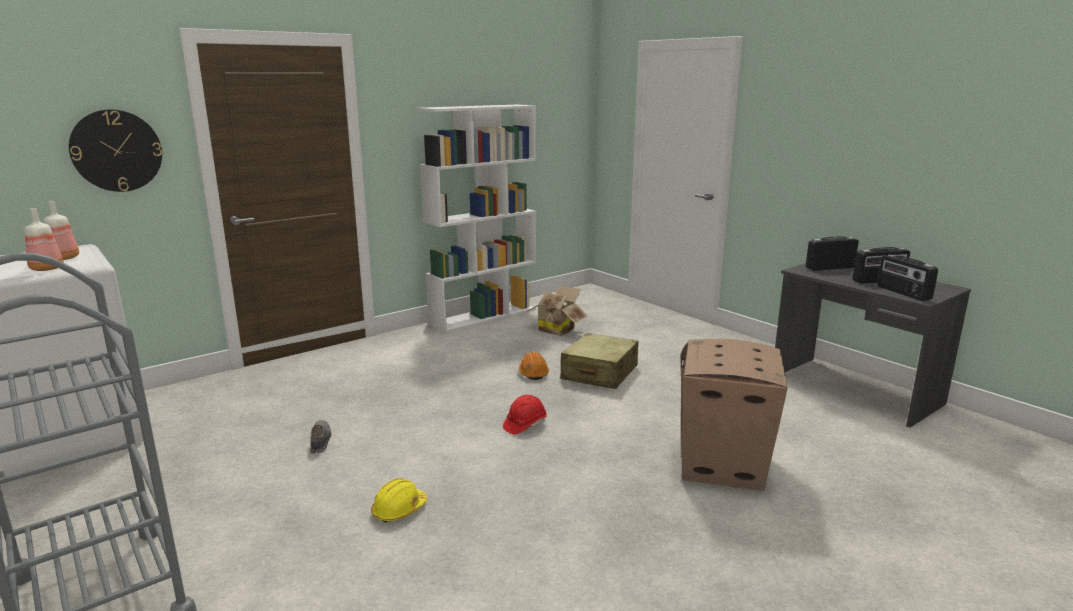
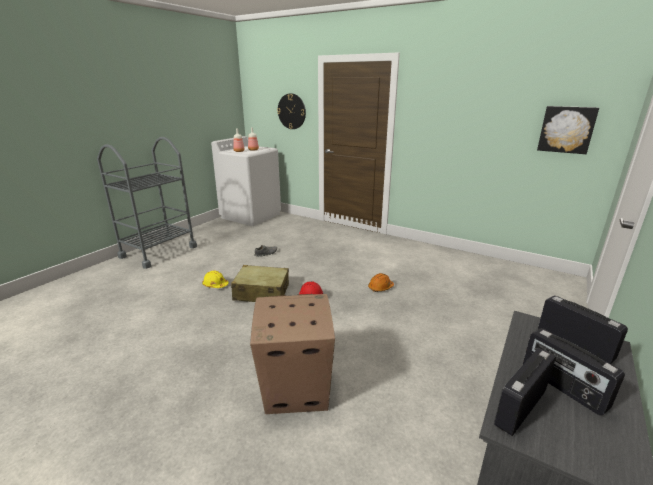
camera: 70 degrees right, 5 degrees up
(483, 316) = (451, 253): white bookcase -> none
(551, 130) = (566, 129): none -> picture
(557, 329) = (462, 282): cardboard box -> none
(599, 373) = (404, 312): beige suitcase -> beige suitcase (261, 292)

